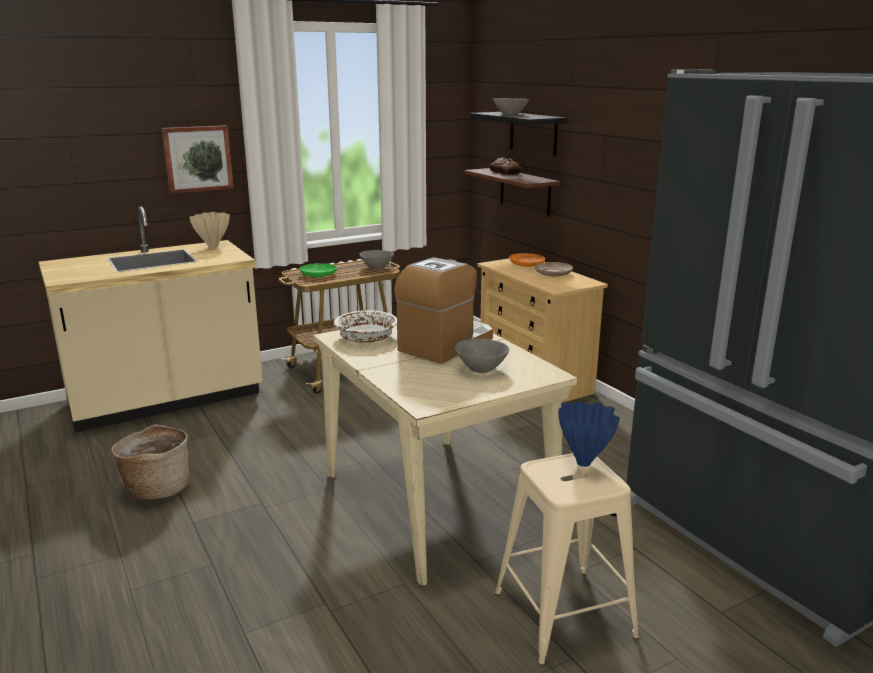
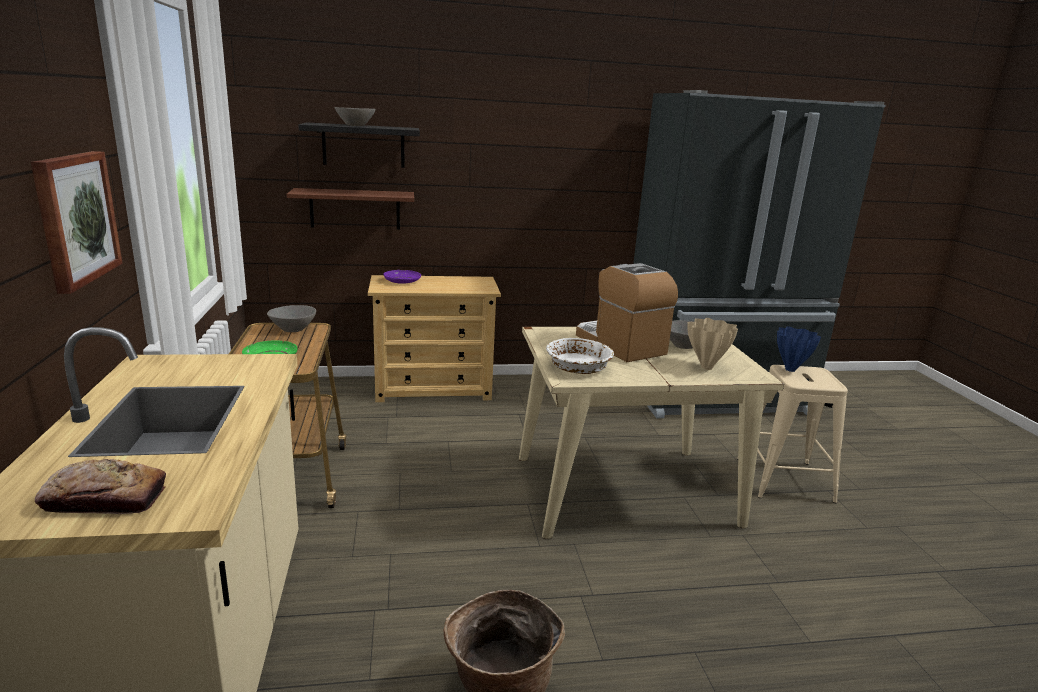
camera: 70 degrees left, 0 degrees up
(214, 247) = (166, 367): beige vase -> beige vase (706, 367)
(504, 172) = (334, 191): bread -> bread (105, 499)
(526, 264) = (402, 281): orange plate -> purple plate
(553, 274) = (444, 281): beige plate -> none

